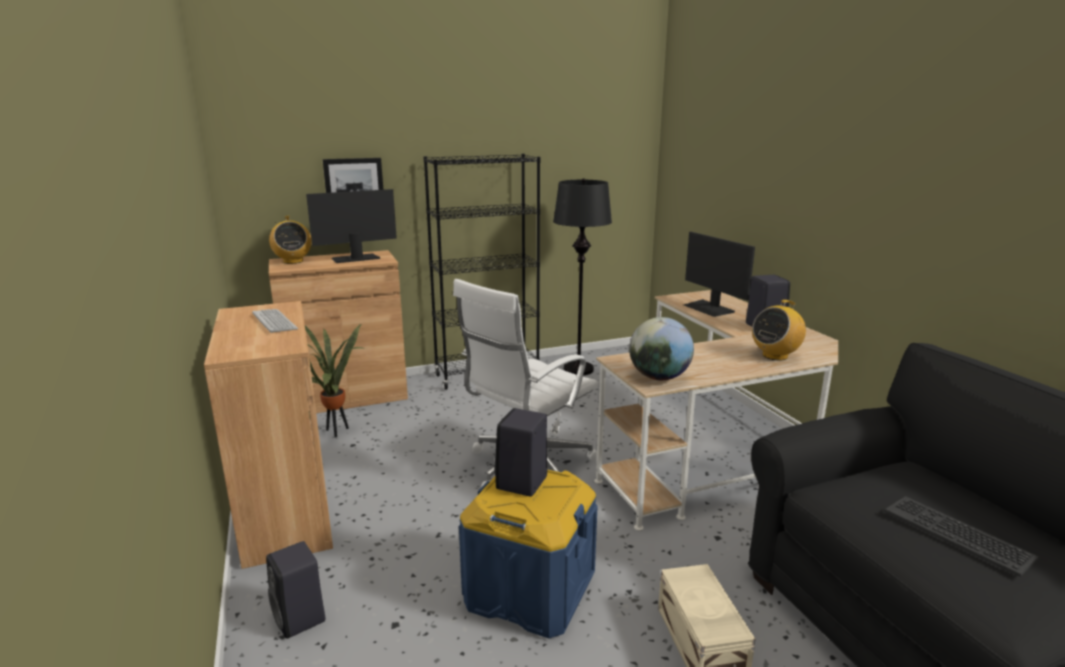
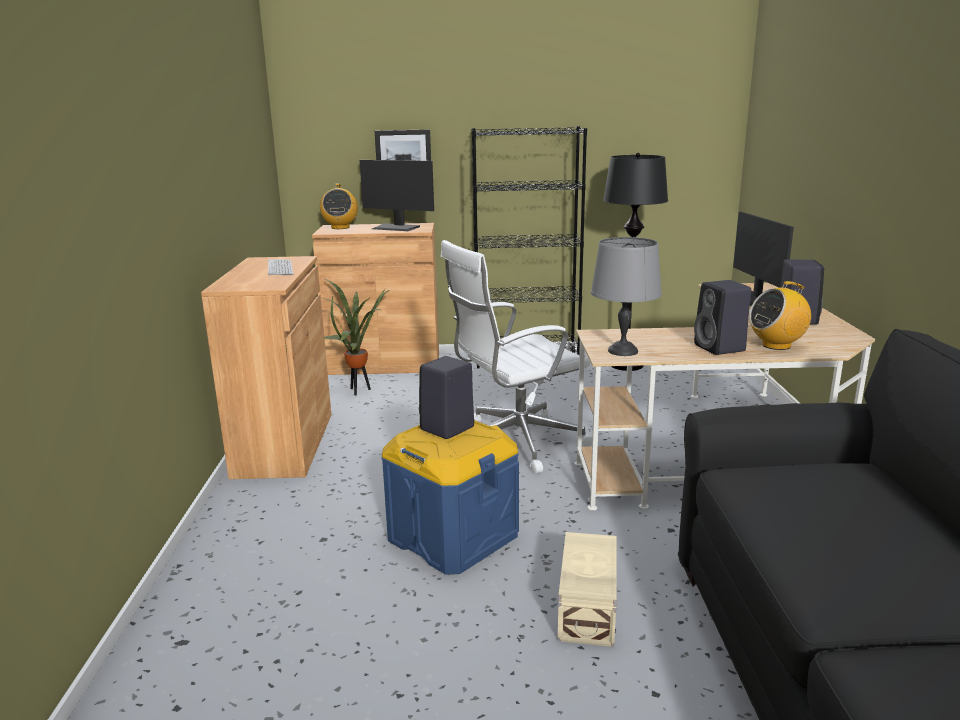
camera: 20 degrees right, 0 degrees up
(300, 618) = (253, 520): black speaker -> black speaker (720, 348)
(355, 258) = (396, 228): monitor -> monitor turned 150 degrees counterclockwise
(659, 377) = (622, 351): globe -> grey table lamp
(957, 534) = (839, 522): keyboard -> none

